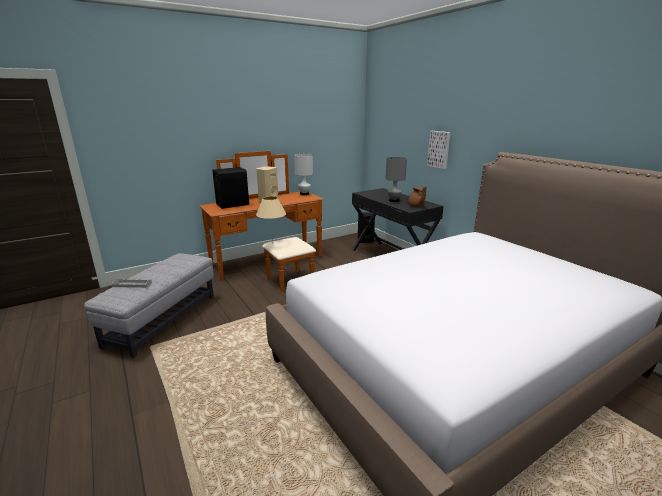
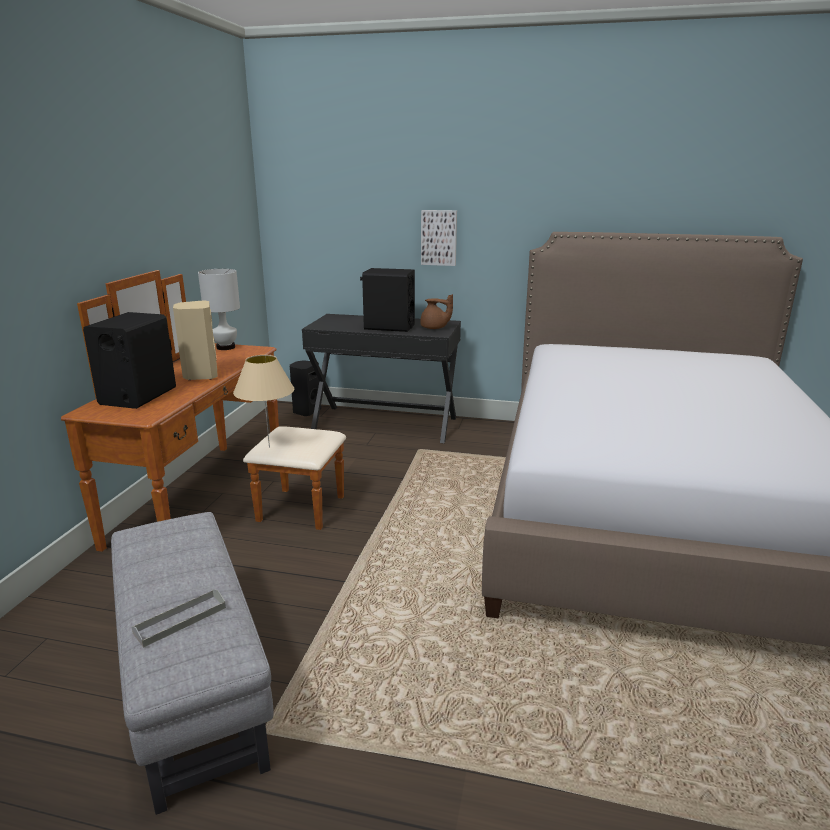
camera: 45 degrees left, 0 degrees up
(394, 200) = (389, 327): grey table lamp -> black speaker

